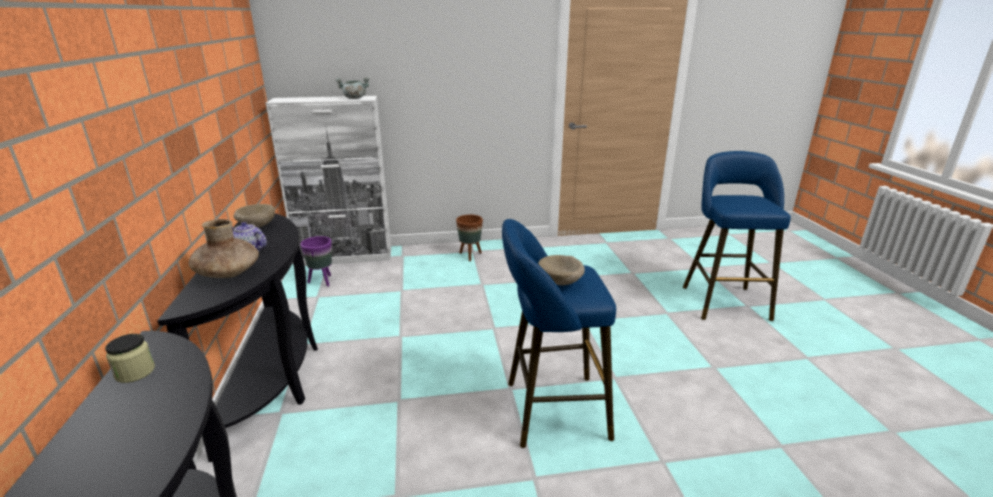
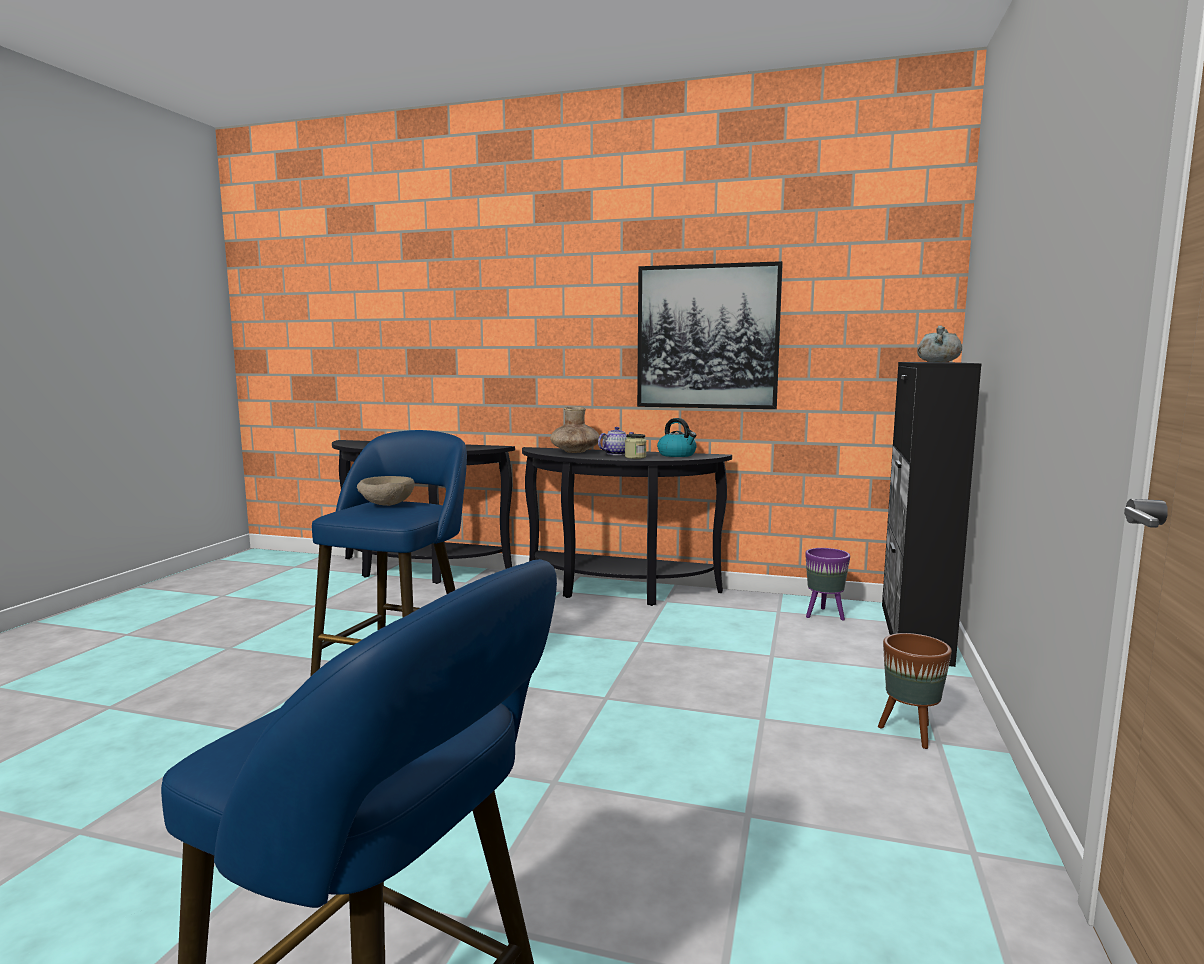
camera: 115 degrees right, 15 degrees down
(135, 372) = (467, 446): jar -> jar (635, 457)
(204, 106) = (707, 337): none -> picture
(256, 226) = (677, 455): beige bowl -> kettle
(345, 257) = (914, 633): white cabinet -> black cabinet

